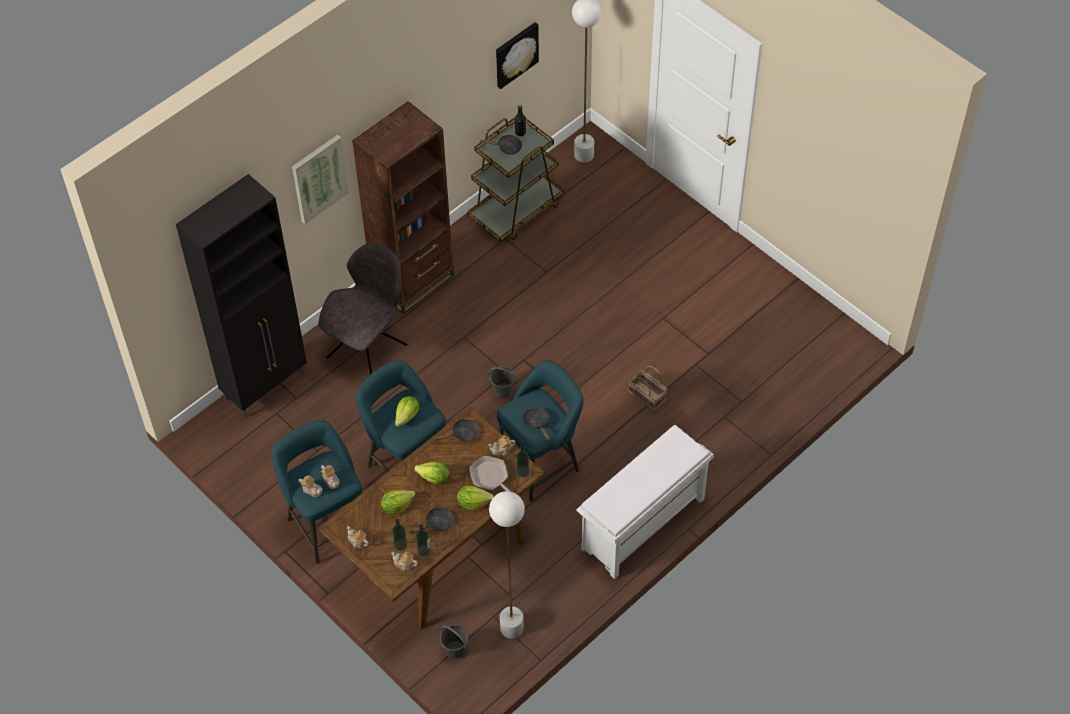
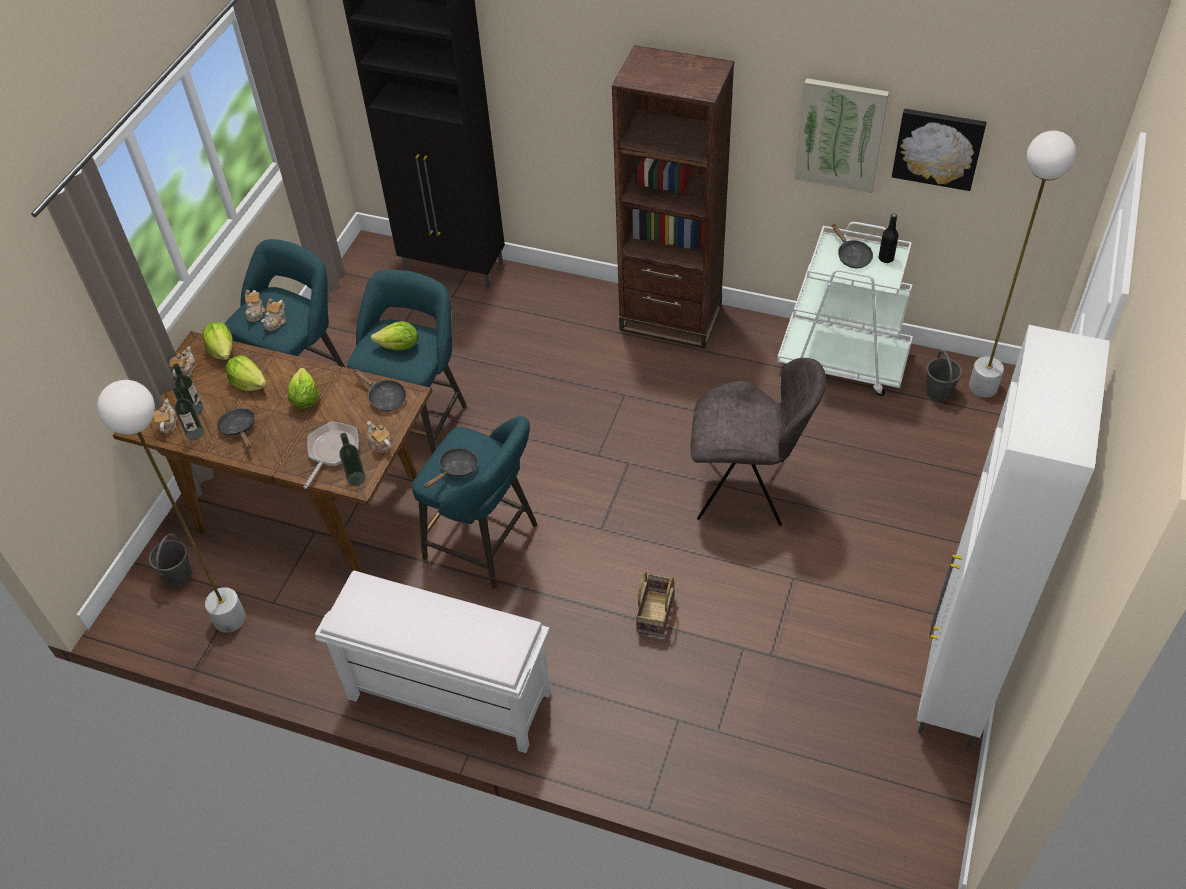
camera: 65 degrees right, 5 degrees down
(319, 178) = (580, 62): picture -> picture (840, 134)
(369, 349) = (552, 323): grey chair -> grey chair (745, 490)
(437, 523) = (239, 429): black frying pan -> black frying pan turned 150 degrees counterclockwise
(473, 502) = (286, 450): lettuce -> lettuce (222, 350)
(503, 391) = (570, 463): grey bucket -> grey bucket (938, 392)
(516, 210) = (843, 361): brown cart -> white cart
(775, 284) = (952, 688): none -> white cabinet

